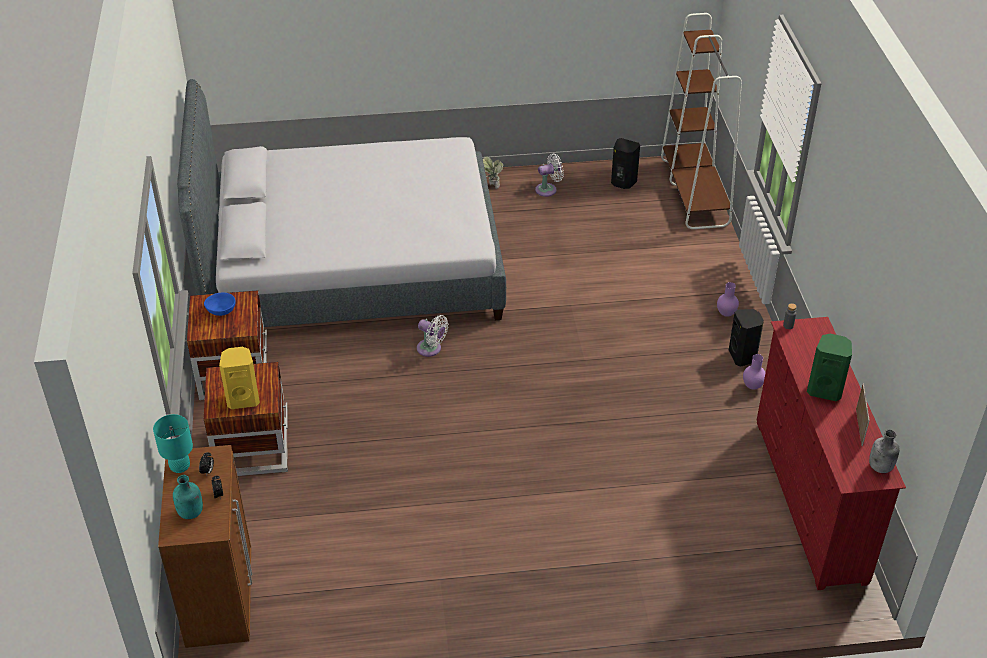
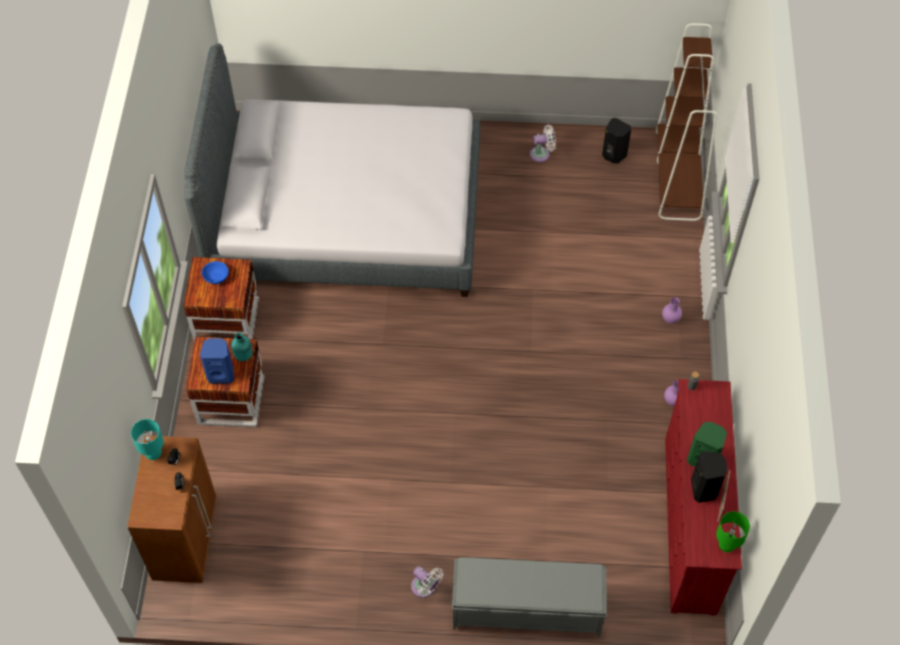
camera: 10 degrees right, 15 degrees up
(191, 513) = (156, 499): turquoise bottle -> turquoise bottle (244, 356)
(243, 399) = (221, 374): yellow speaker -> blue speaker
(431, 349) = (399, 319): white fan -> white fan (425, 588)
(491, 185) = (490, 142): potted plant -> none
(648, 612) = (525, 609): none -> grey bench
(743, 356) = (673, 368): black speaker -> black speaker (704, 489)
(880, 467) = (727, 546): grey bottle -> green table lamp

